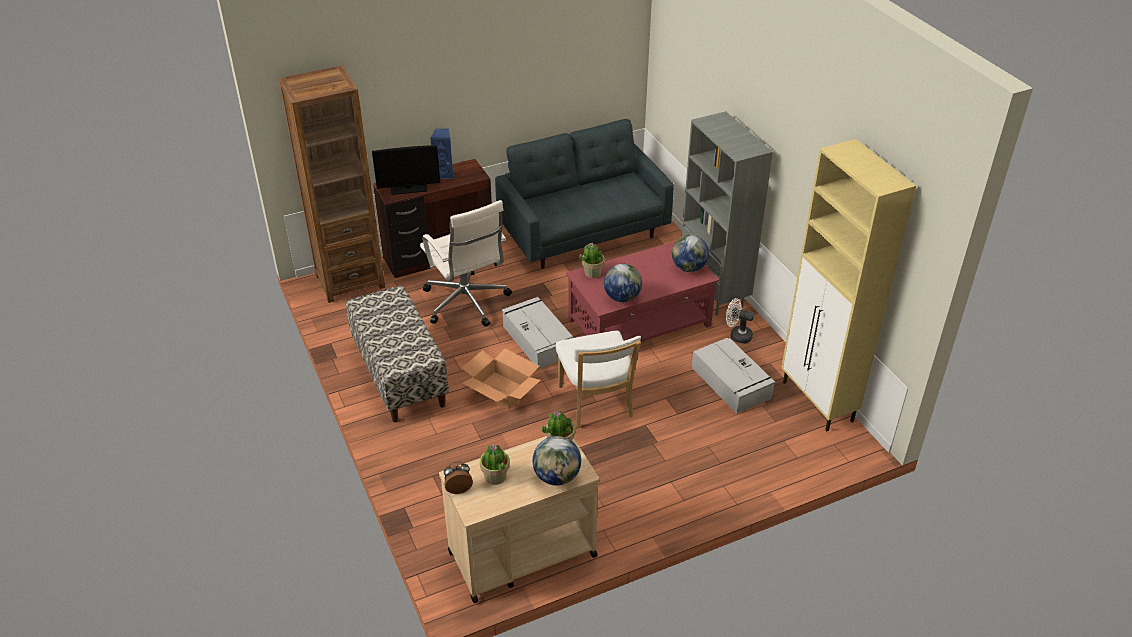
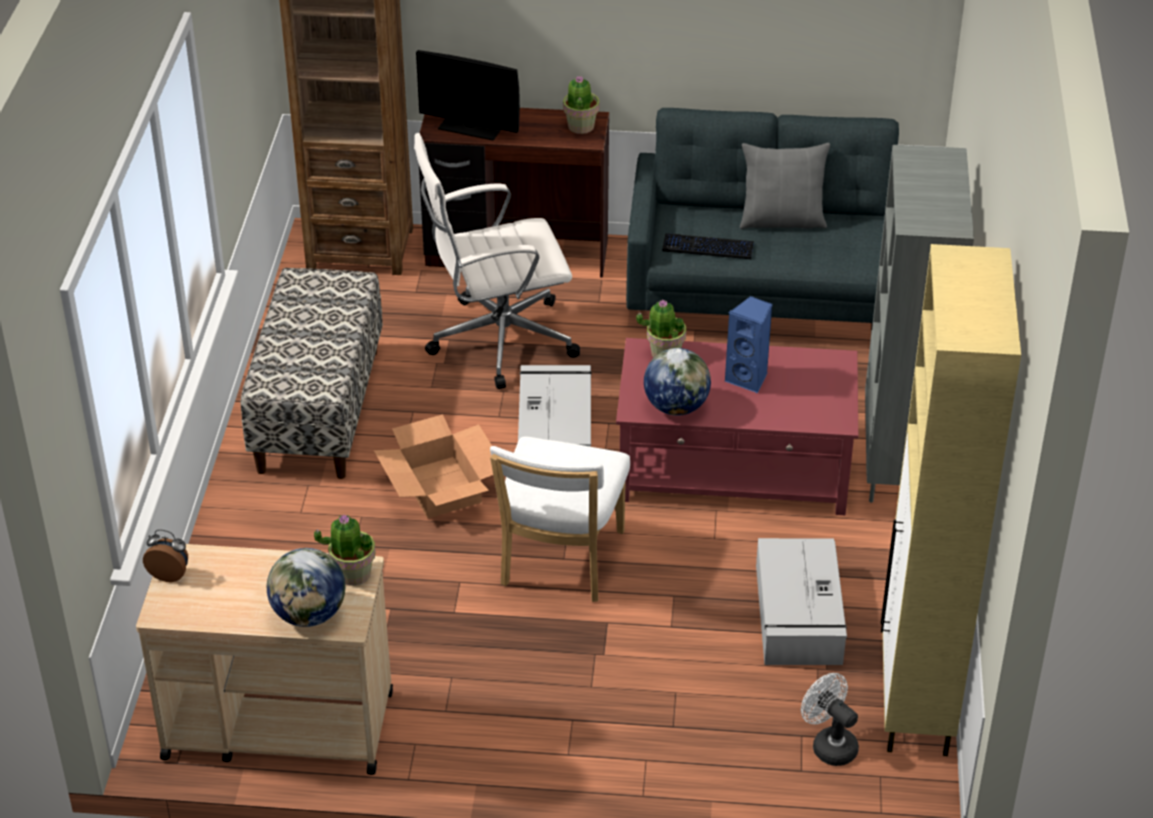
camera: 30 degrees right, 0 degrees up
(444, 174) = (541, 122): blue speaker -> blue speaker (748, 379)
(466, 303) = (497, 340): white office chair -> white office chair turned 75 degrees clockwise
(495, 477) = (229, 580): potted plant -> potted plant (580, 126)
(563, 214) = (708, 247): none -> keyboard
(587, 189) = (782, 220): none -> grey pillow
(688, 268) = (824, 400): globe -> none
(737, 335) = (875, 546): white fan -> white fan (829, 745)

